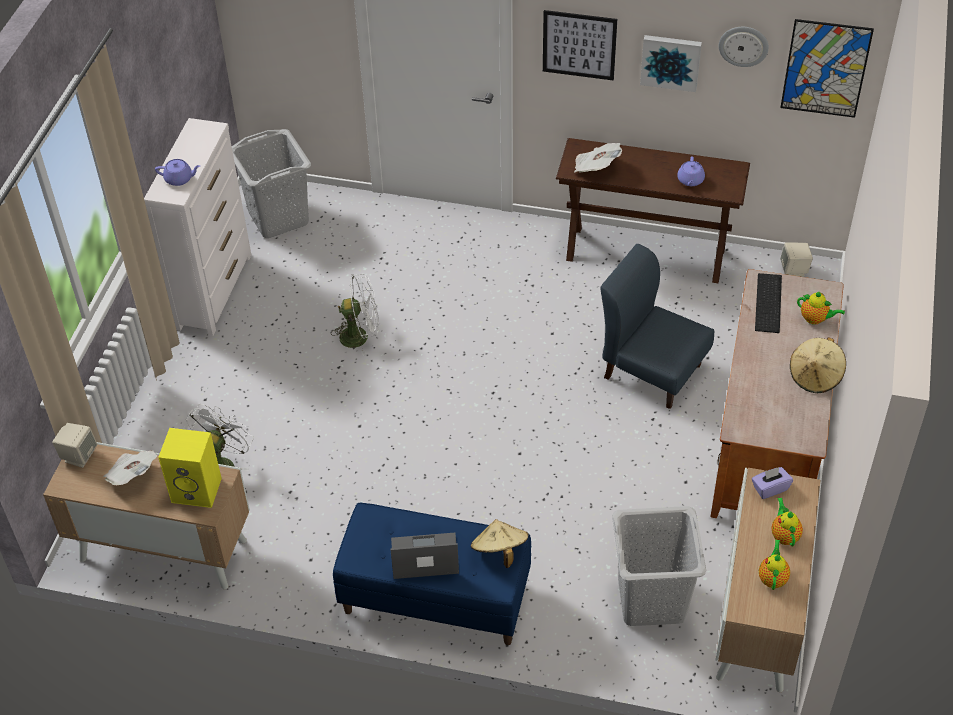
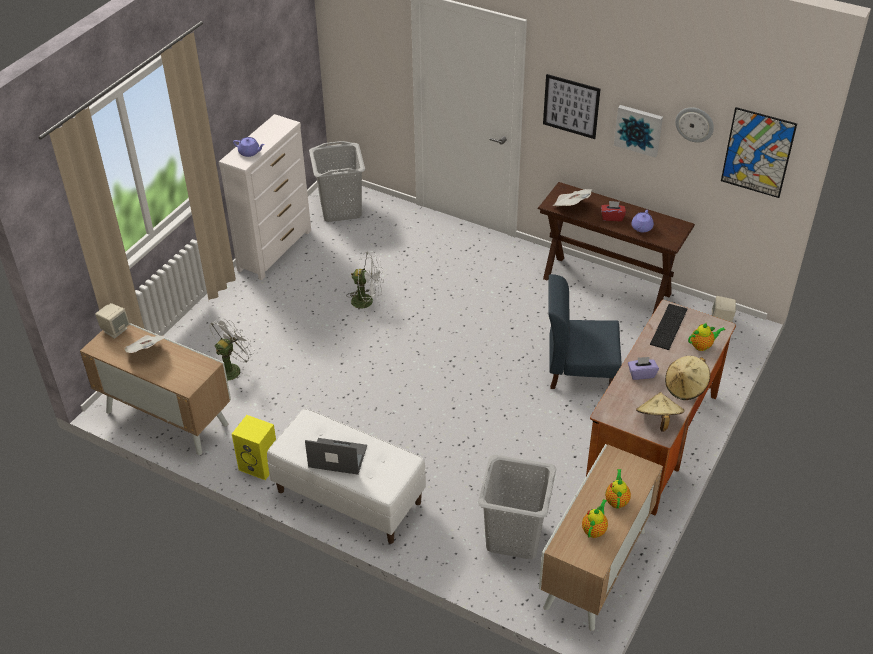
camera: 15 degrees right, 5 degrees down
(198, 489) = (187, 370): yellow speaker -> yellow speaker (260, 465)
(434, 598) = (348, 497): blue bench -> white bench
(499, 551) = (395, 466): beige hat -> beige hat (658, 420)
(650, 173) = (612, 217): none -> red tissue box
(652, 370) = (579, 370): blue chair -> blue chair turned 45 degrees counterclockwise
(770, 488) = (619, 463): purple tissue box -> purple tissue box (641, 374)
(815, 319) = (702, 346): teapot -> teapot turned 60 degrees counterclockwise

